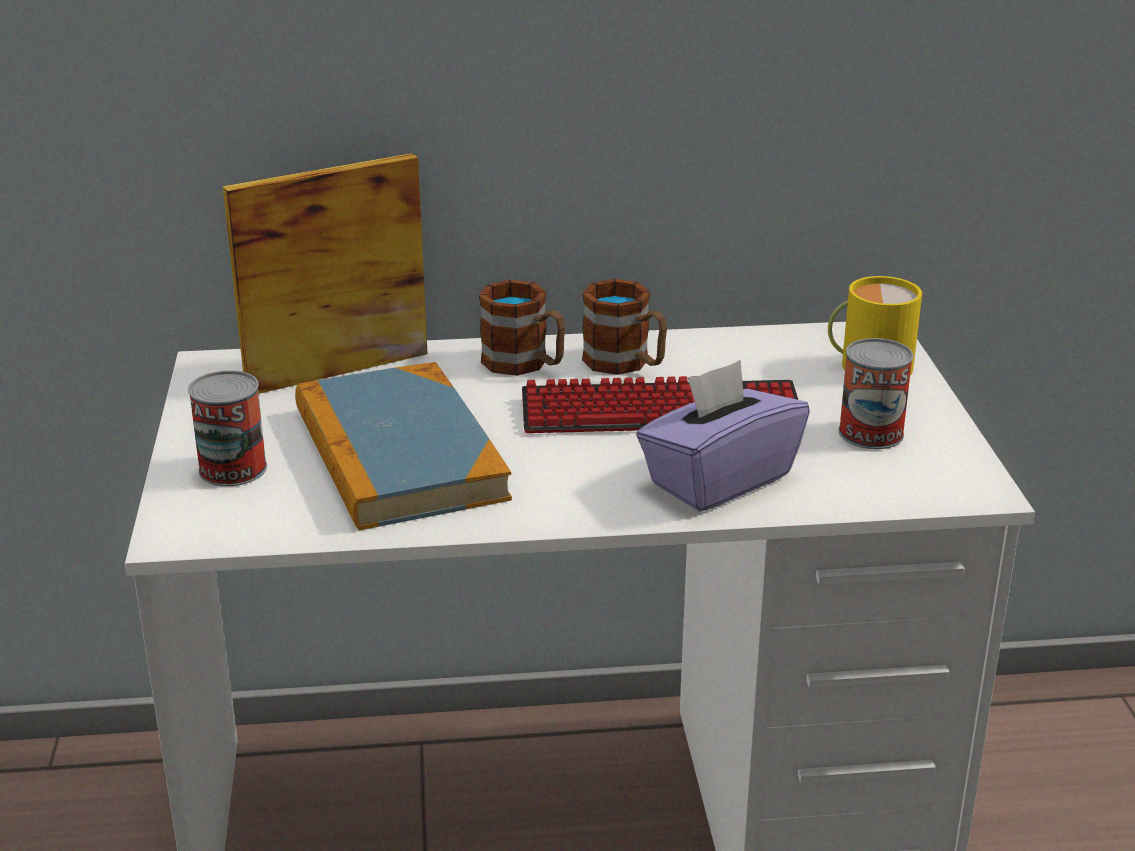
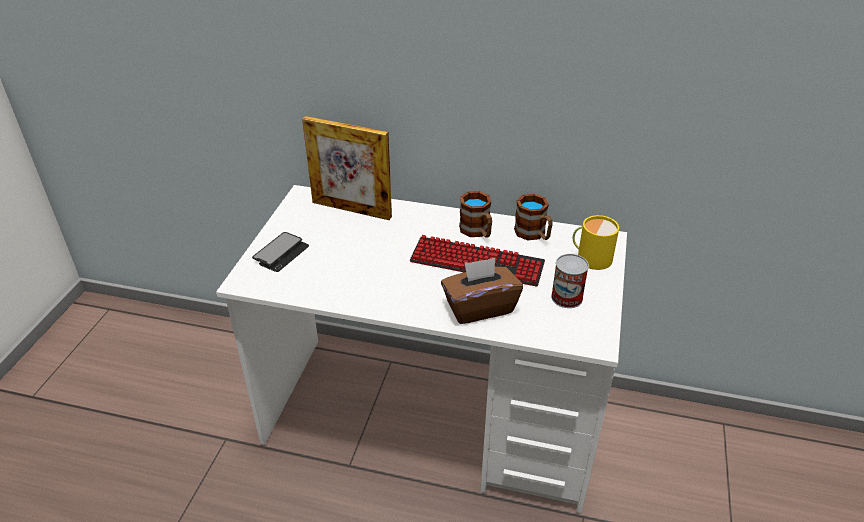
camera: 20 degrees right, 10 degrees up
(233, 469) = (281, 253): can -> phone
(338, 371) = (351, 209): picture frame -> picture frame turned 150 degrees counterclockwise
(398, 454) = (351, 261): book -> none
(525, 364) = (432, 222): mug -> mug (534, 234)
(718, 479) = (479, 307): purple tissue box -> brown tissue box

